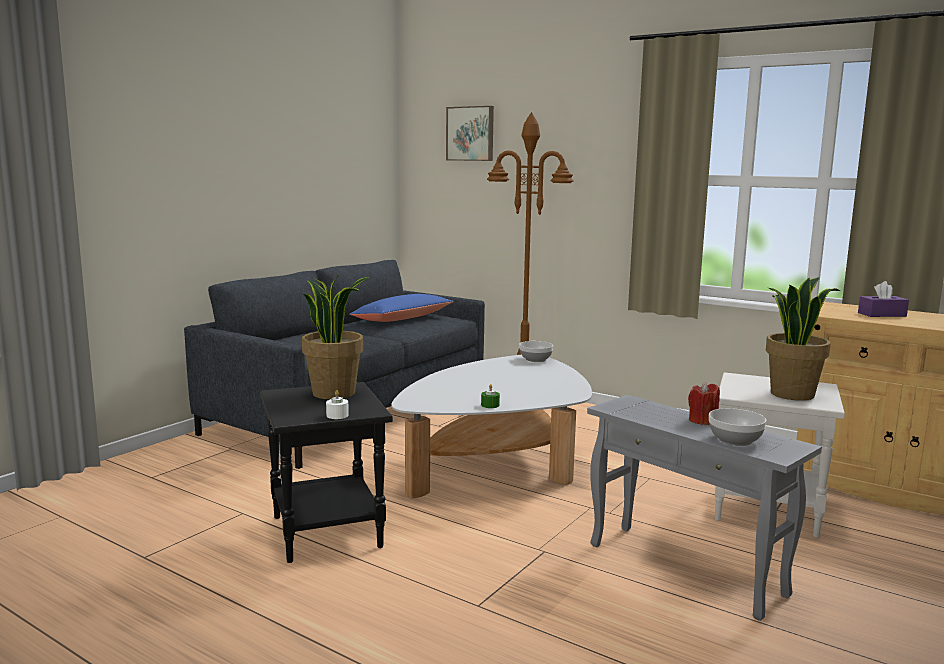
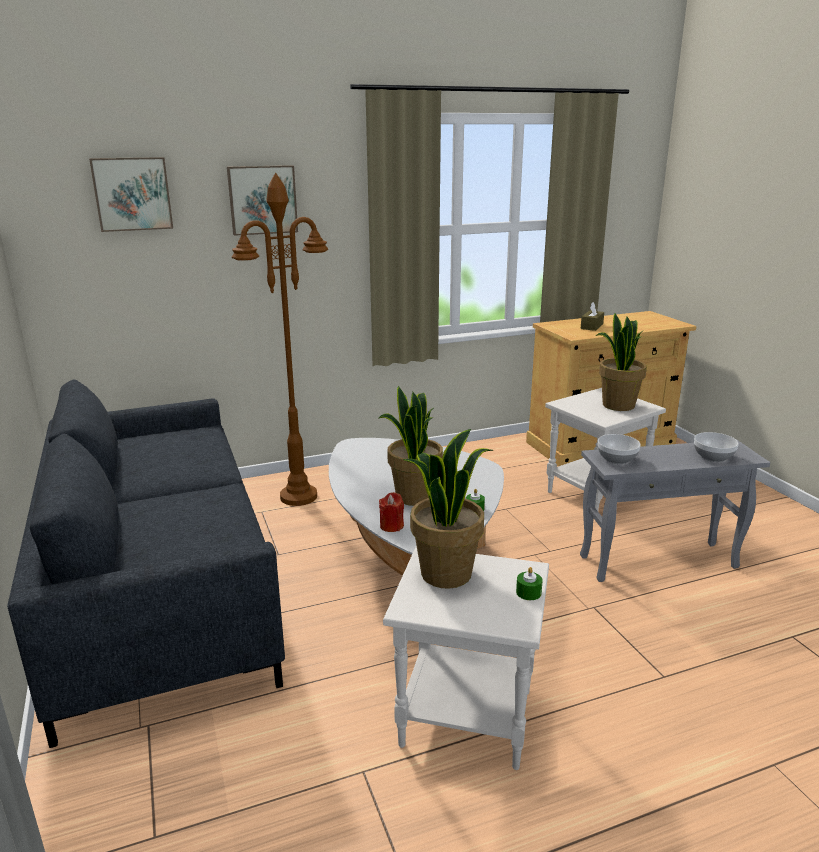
camera: 55 degrees left, 10 degrees up
(329, 532) = (468, 717): black side table -> white side table
(337, 415) = (528, 592): white candle -> green candle
(402, 319) = (165, 453): blue pillow -> none
(477, 387) = (414, 496): none -> potted plant
(535, 359) = (363, 445): bowl -> bowl (617, 459)
(558, 141) = (262, 200): none -> picture
(702, 421) = (665, 450): red candle -> red candle (391, 526)
(882, 314) = (591, 326): purple tissue box -> brown tissue box

